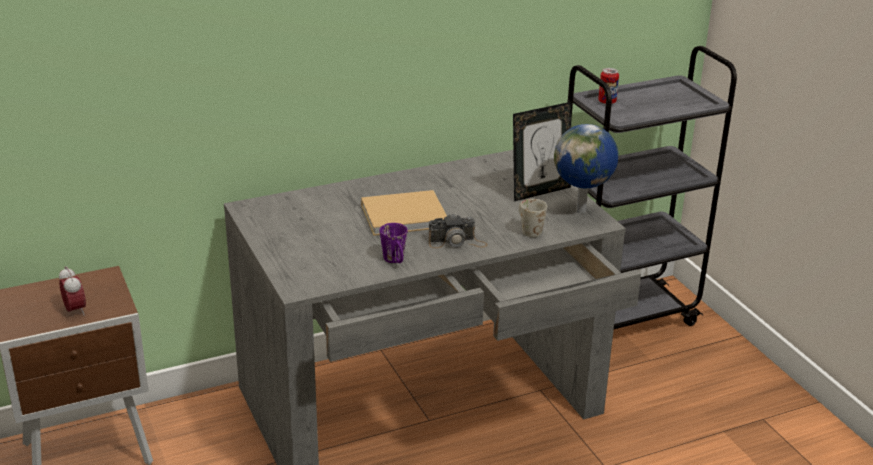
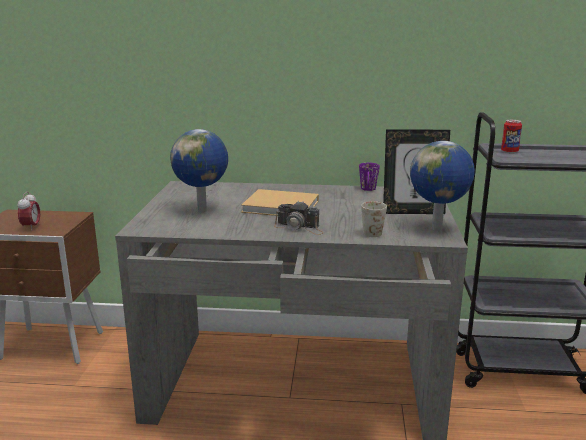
camera: 30 degrees right, 10 degrees down
(330, 243) = (203, 210): none -> globe
(396, 261) = (234, 229): purple mug -> purple mug (368, 190)

